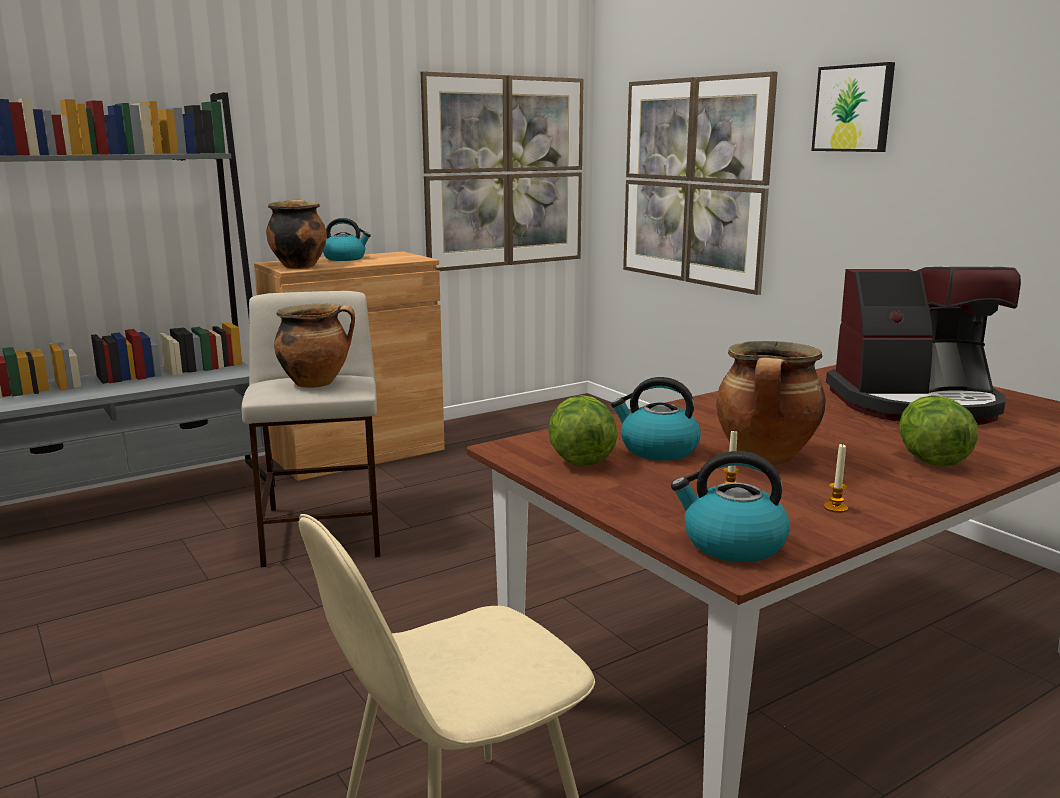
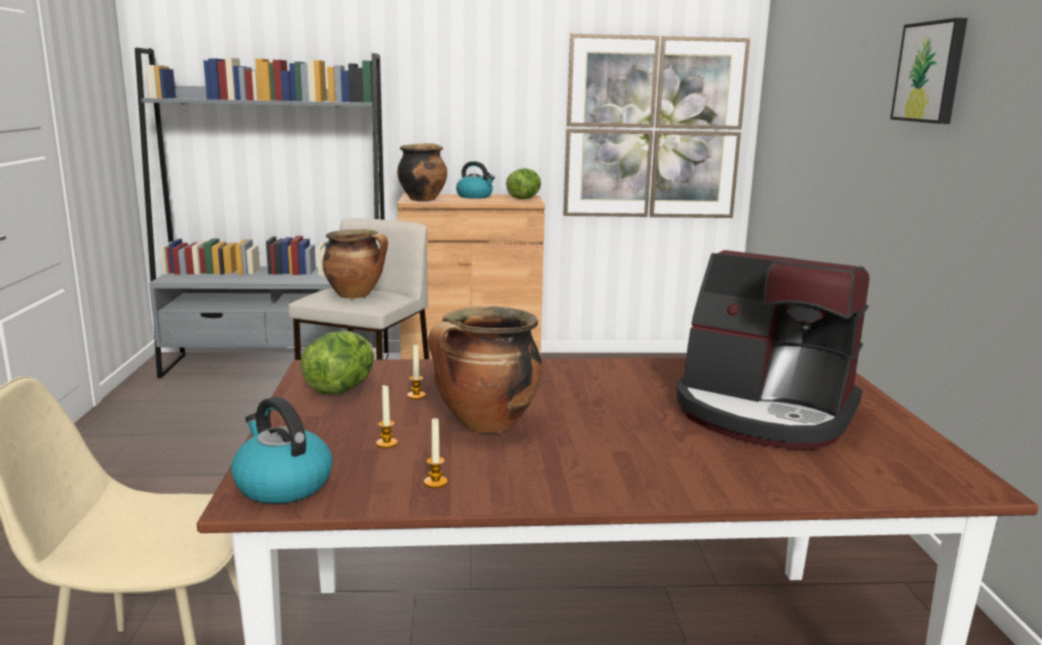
camera: 30 degrees right, 0 degrees up
(657, 450) = (416, 396): kettle -> candle
(693, 182) = (814, 148): picture -> none
(930, 460) = (636, 467): lettuce -> lettuce (524, 198)

